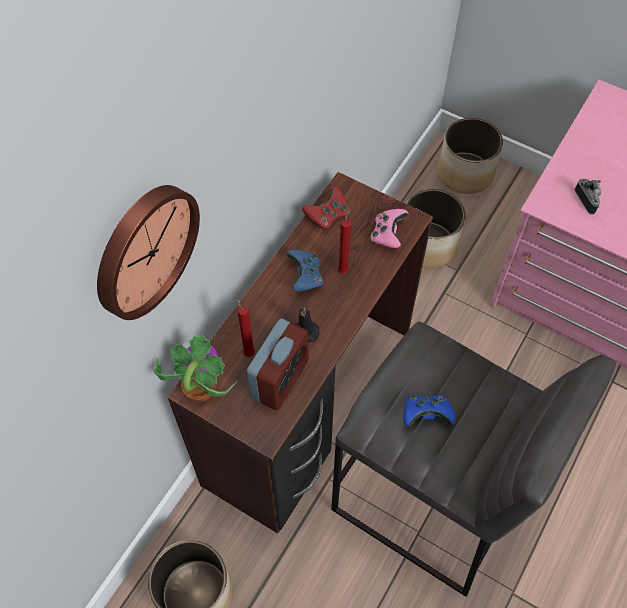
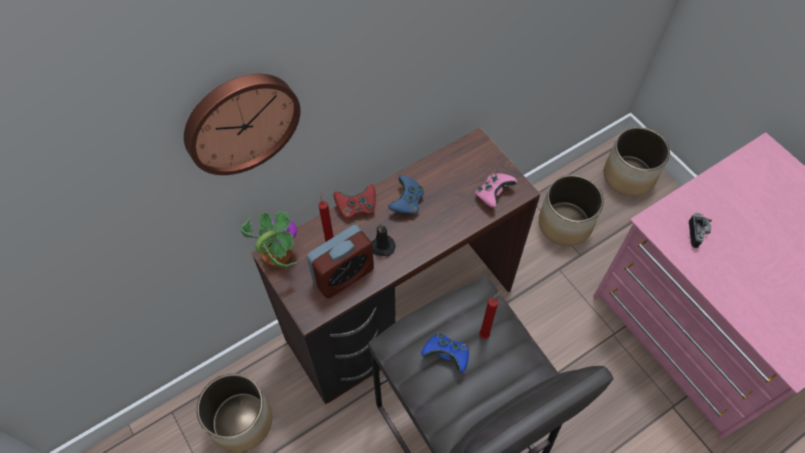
camera: 25 degrees right, 0 degrees up
(327, 216) = (451, 160): red game controller -> red game controller (356, 207)
(344, 270) = (441, 209): red candle -> red candle (485, 334)

